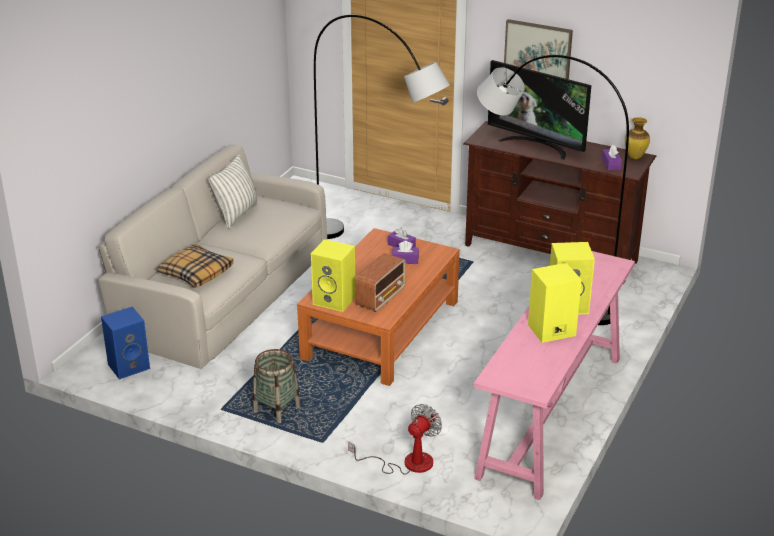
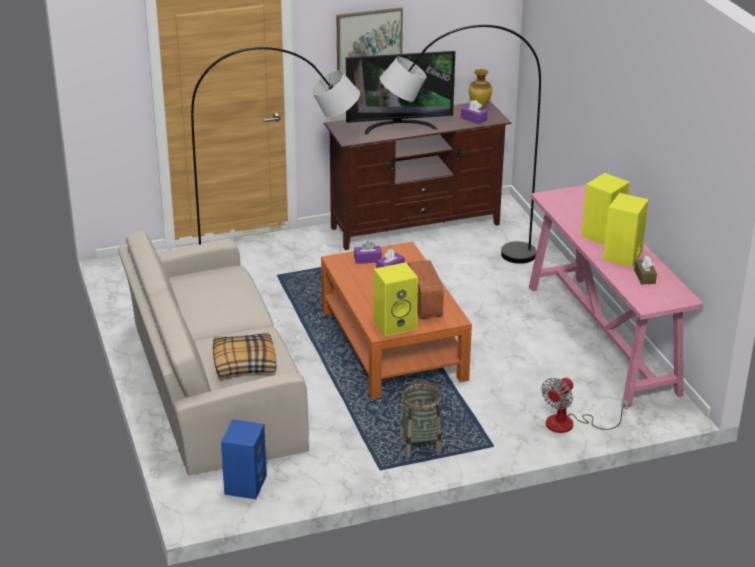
camera: 45 degrees left, 0 degrees up
(236, 214) = (184, 301): pillow -> none
(407, 463) = (570, 424): fan -> fan turned 135 degrees counterclockwise
(537, 355) = (644, 277): none -> brown tissue box

